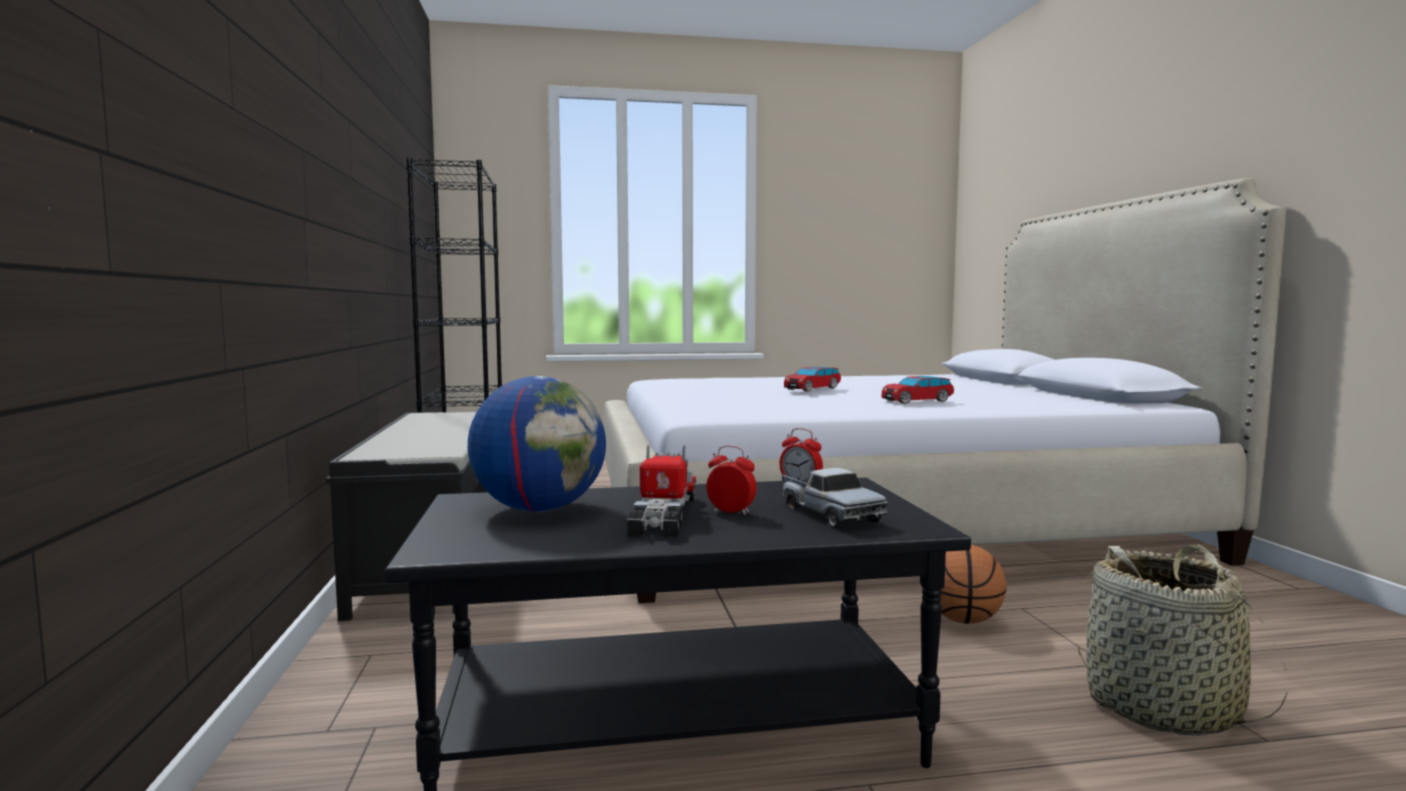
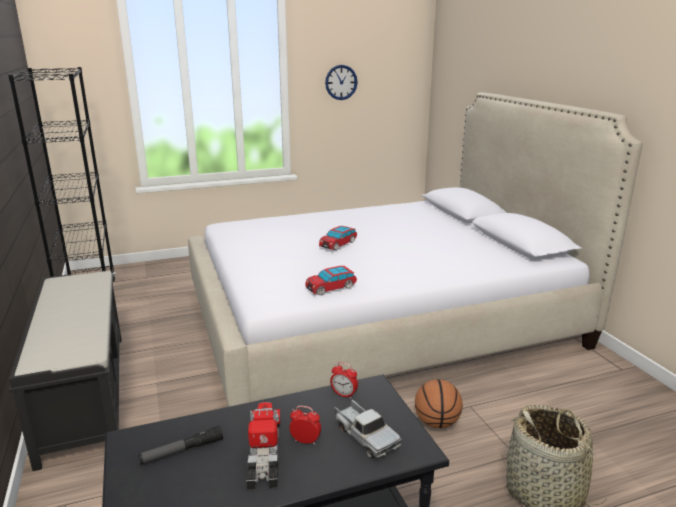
camera: 10 degrees left, 15 degrees up
(540, 509) = (182, 451): globe -> flashlight
(828, 231) = (341, 82): none -> wall clock
(917, 401) = (409, 265): toy car -> toy car (331, 288)

